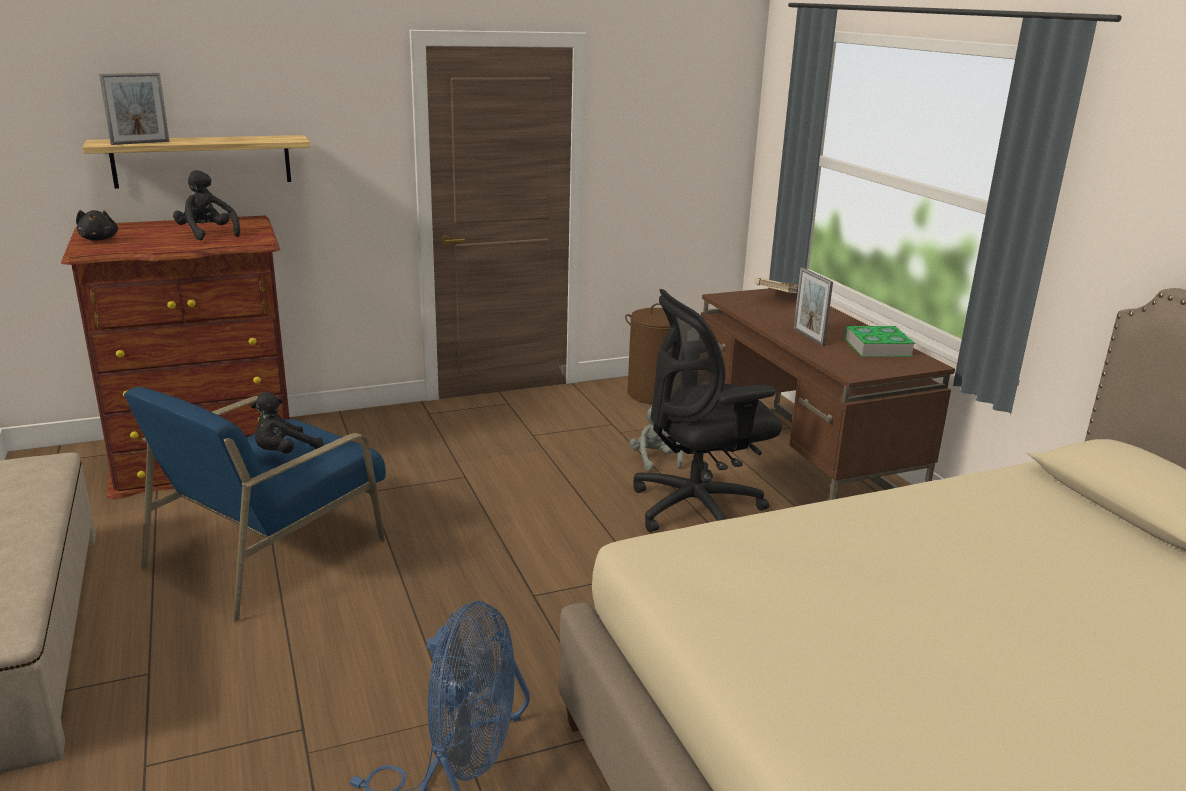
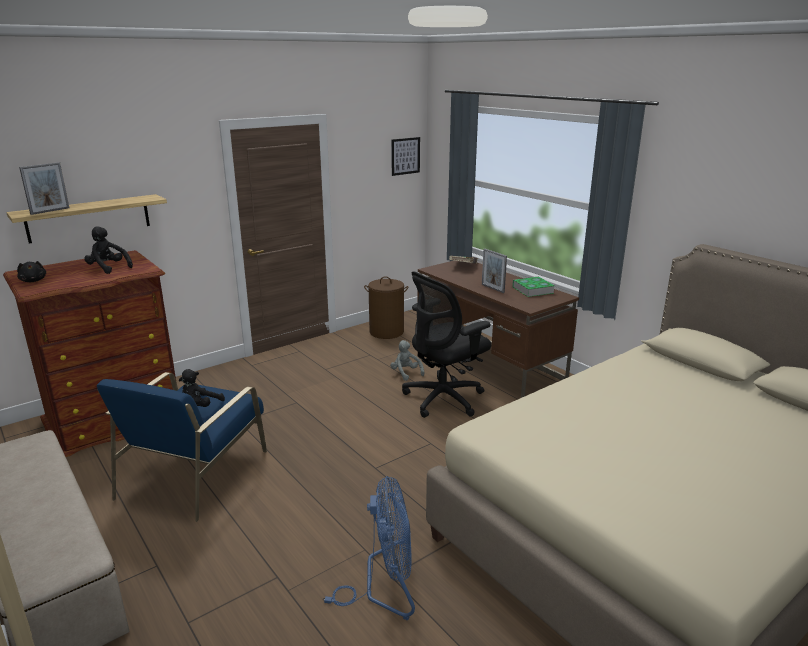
camera: 15 degrees left, 0 degrees up
(720, 112) = (405, 156): none -> picture

